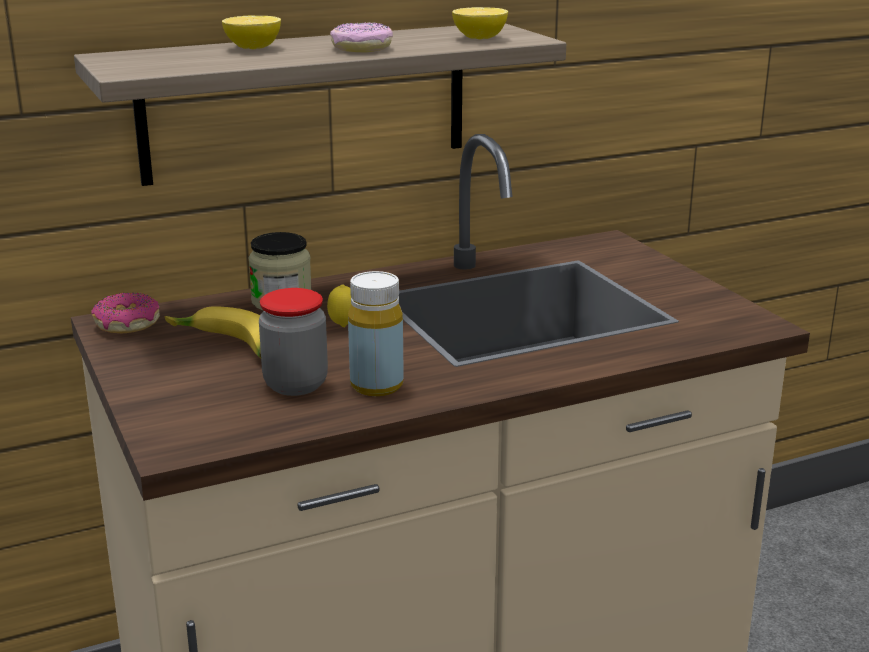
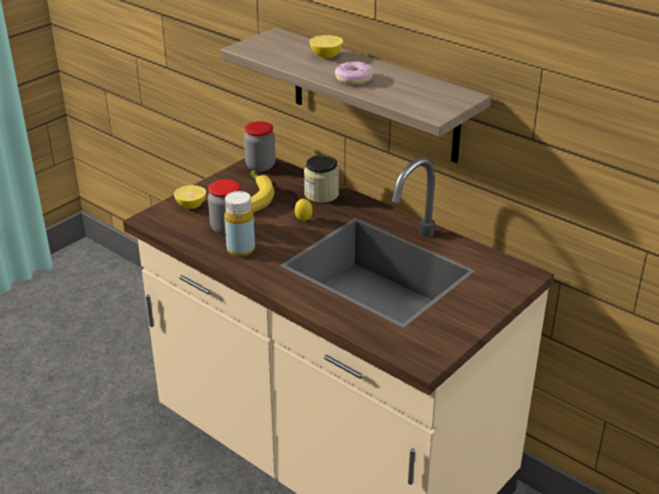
camera: 65 degrees right, 10 degrees up
(127, 325) = (260, 166): donut -> jar
(479, 38) = (419, 100): lemon -> lemon (191, 205)

